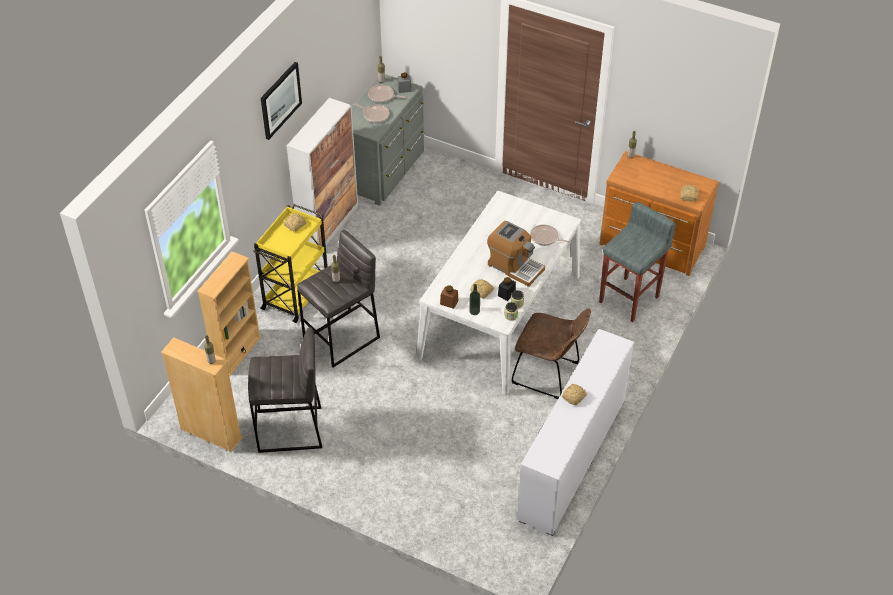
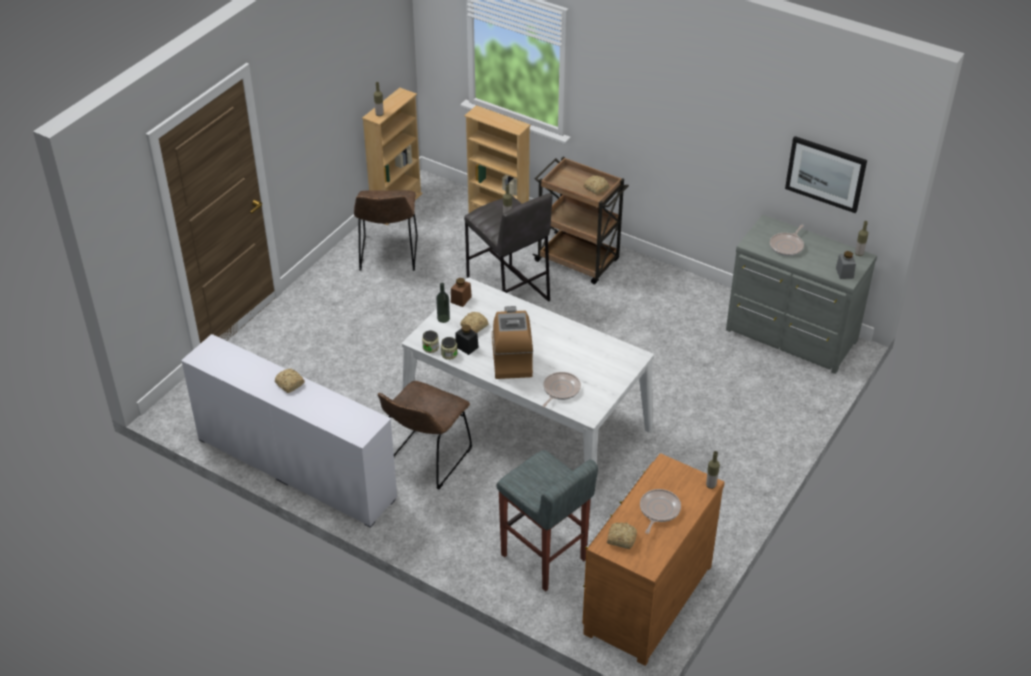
camera: 95 degrees right, 5 degrees down
(280, 100) = (680, 81): picture -> picture (826, 173)
(290, 430) = (388, 256): grey stool -> brown chair
(296, 294) = (578, 261): yellow cart -> brown cart
(329, 225) = (690, 287): cabinet -> none
(382, 96) = (826, 253): frying pan -> frying pan (658, 510)
(514, 267) = (511, 357): coffee machine -> coffee machine turned 135 degrees clockwise

